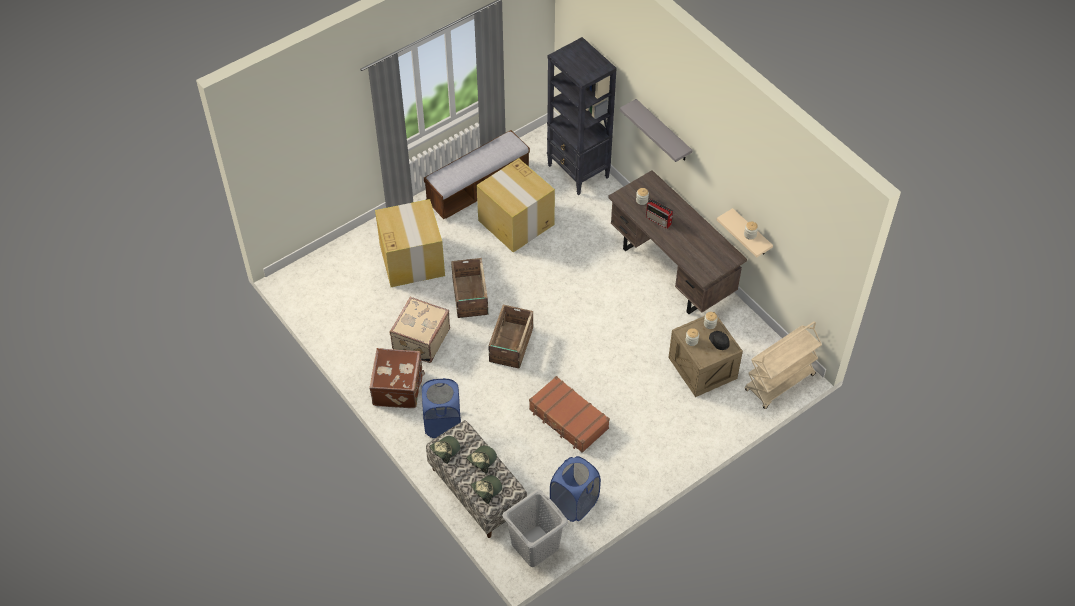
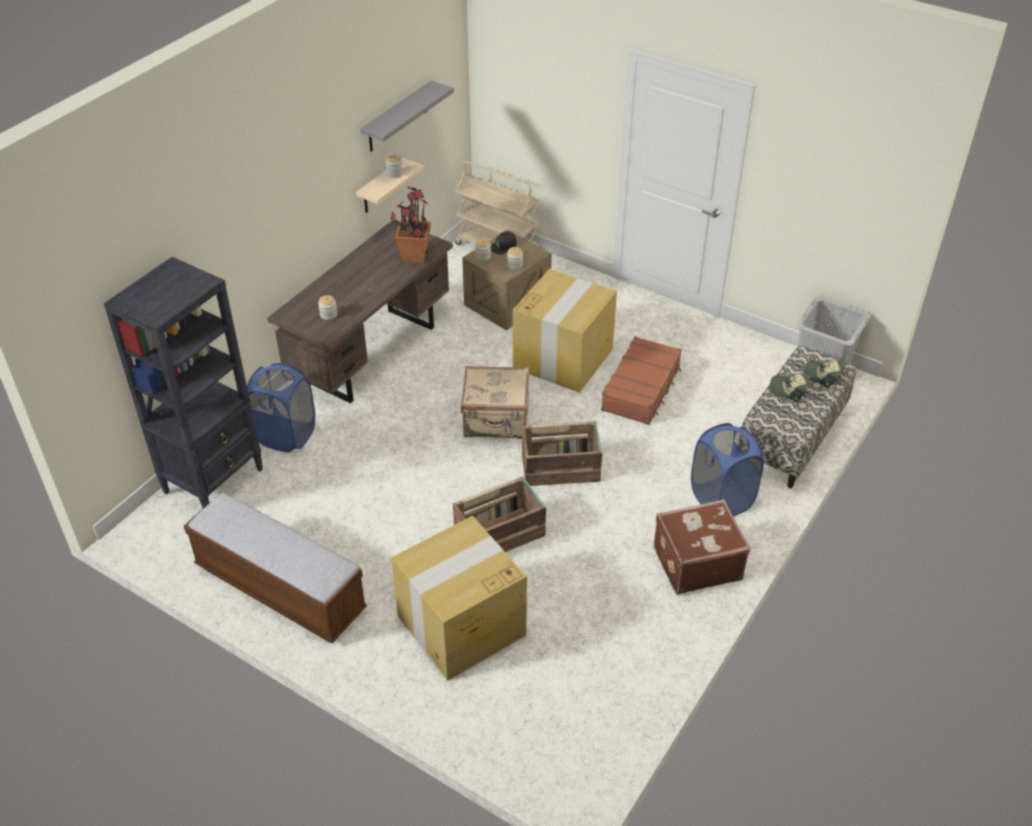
camera: 110 degrees left, 10 degrees down
(420, 340) = (603, 566): beige suitcase -> beige suitcase (496, 421)
(445, 450) = (800, 424): cap -> none
(516, 223) = (339, 522): cardboard box -> cardboard box (563, 358)
(574, 503) = (746, 358): blue laundry basket -> blue laundry basket (286, 435)
(659, 220) = (359, 294): radio -> none
(663, 131) = (254, 243): grey shelf -> grey shelf (397, 117)
(693, 260) = (414, 256): none -> potted plant

